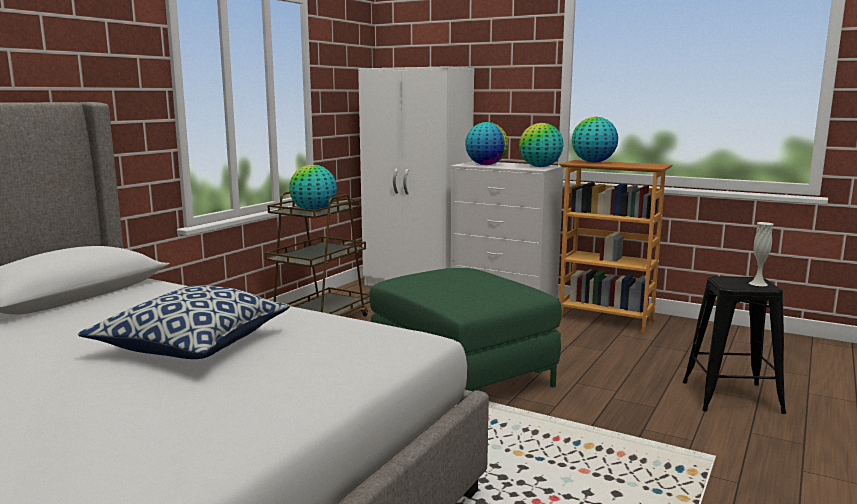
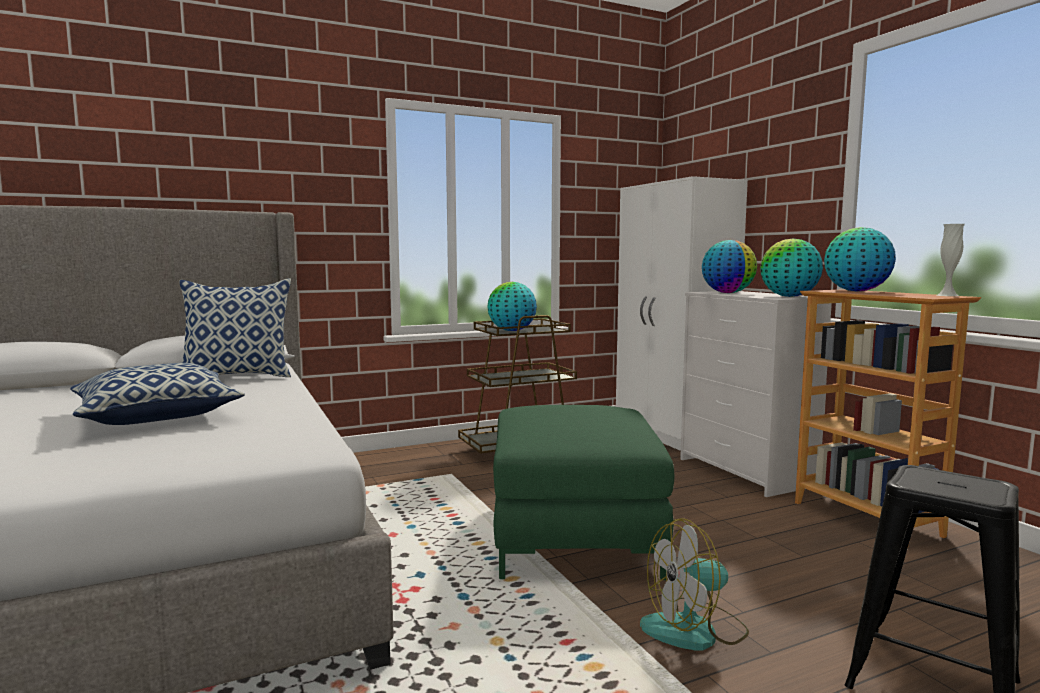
camera: 35 degrees right, 5 degrees down
(128, 294) = (238, 376): none -> pillow
(607, 409) = (695, 630): none -> fan
(758, 283) = (977, 490): white vase -> white vase (947, 295)

